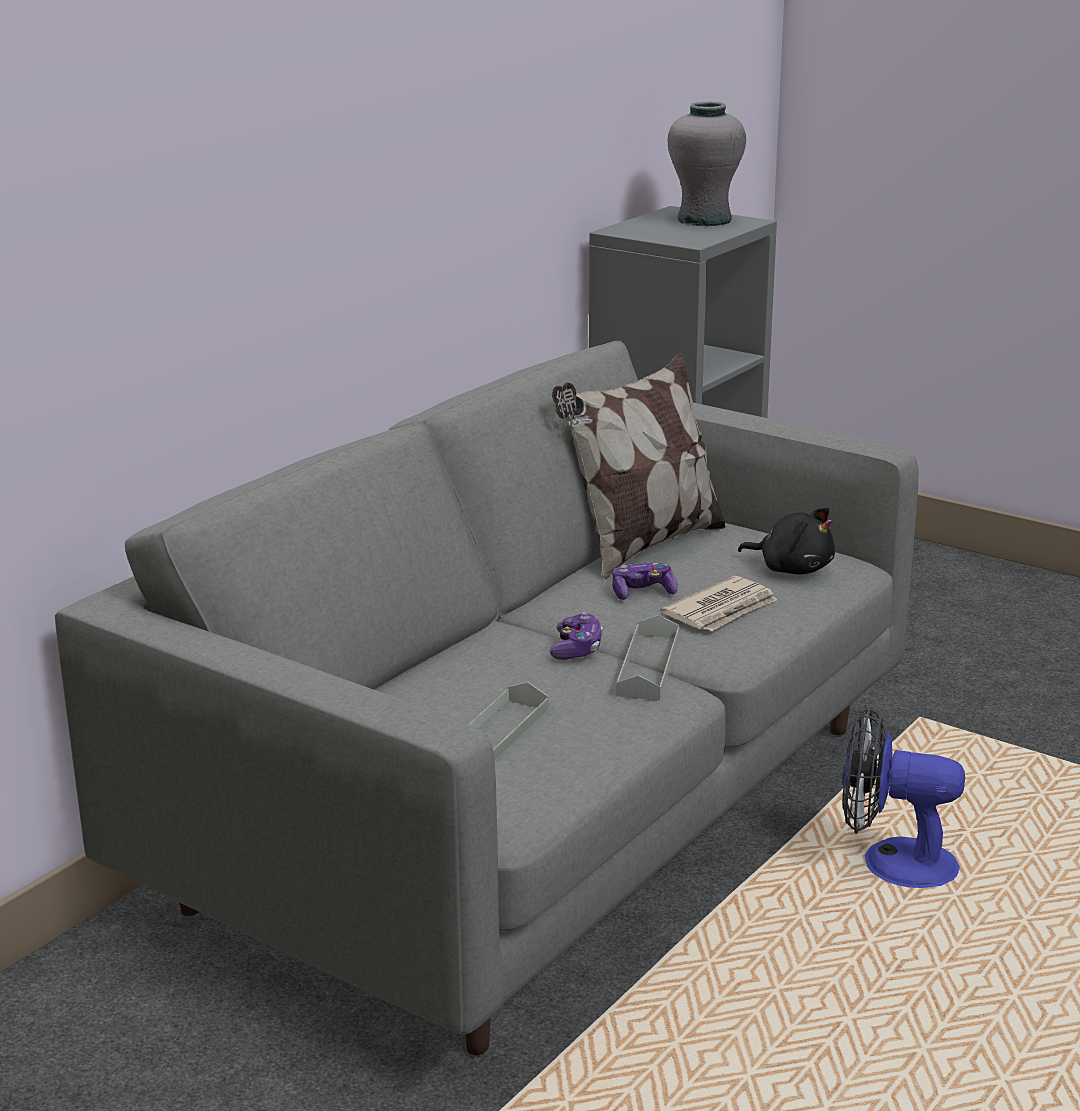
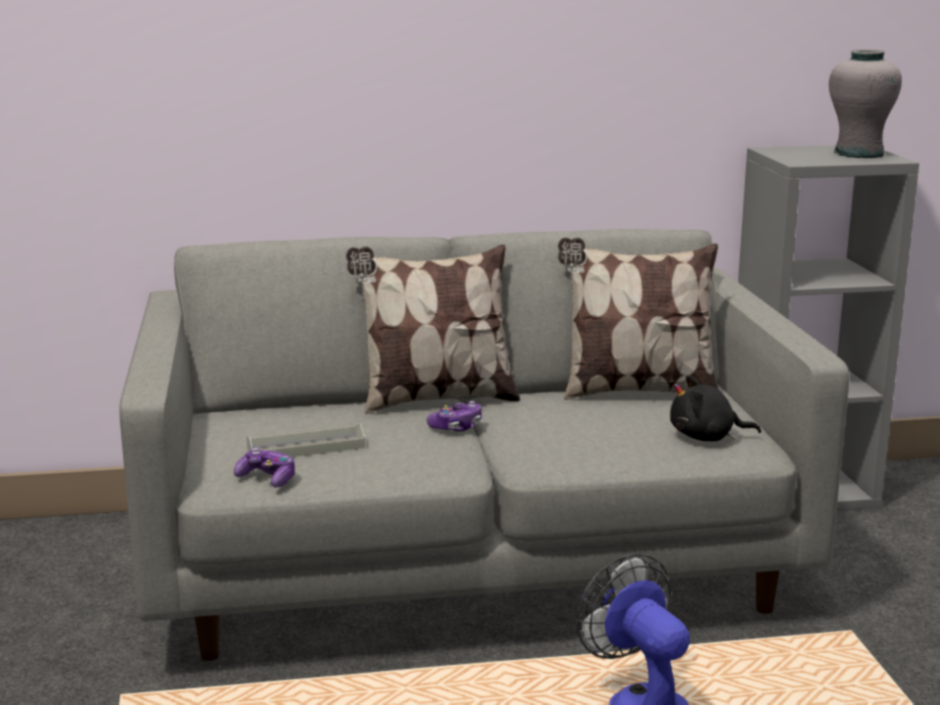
camera: 45 degrees right, 5 degrees down
(486, 628) = (435, 399): none -> pillow
(643, 592) = (570, 414): game controller -> game controller (267, 479)
(648, 666) = (474, 450): grey tray -> none
(722, 610) = (596, 441): newspaper -> none
(792, 569) = (706, 437): black plush toy -> black plush toy turned 105 degrees clockwise

